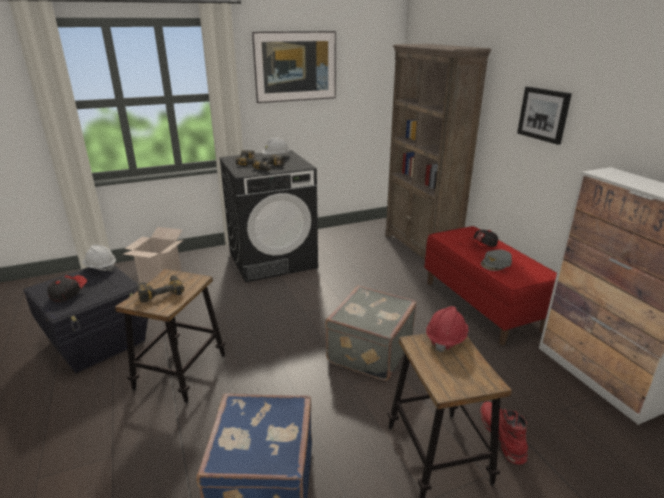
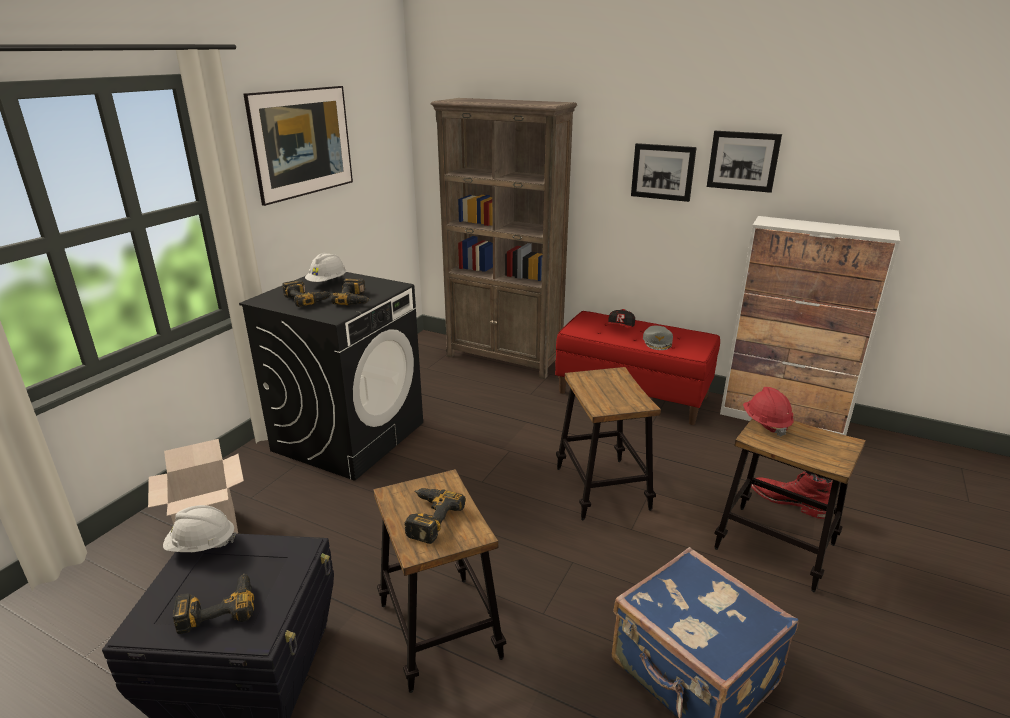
camera: 40 degrees left, 0 degrees up
(68, 293) = (218, 607): cap -> power drill
(368, 351) = (602, 488): grey suitcase -> stool
(608, 110) = (743, 161): none -> picture

